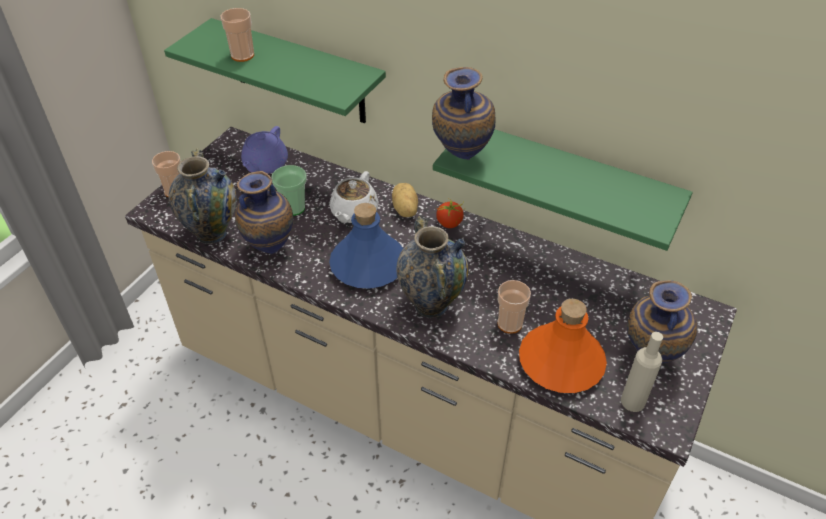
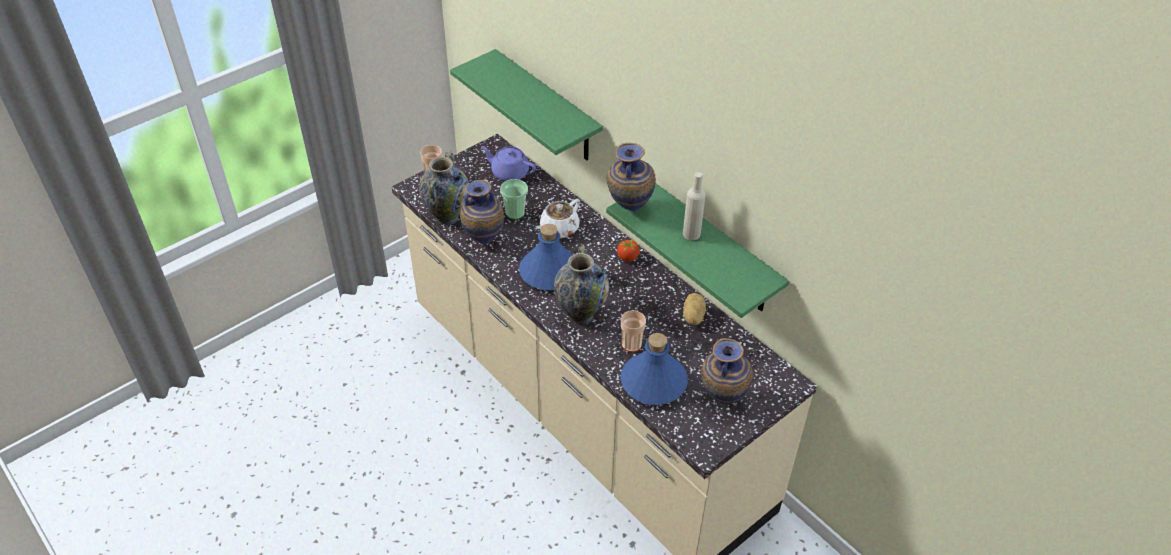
camera: 20 degrees right, 0 degrees up
(242, 55) = (503, 87): cup -> none
(265, 165) = (509, 173): purple teapot -> purple teapot turned 75 degrees clockwise
(404, 210) = (598, 237): potato -> potato (692, 316)
(561, 363) = (653, 382): orange bottle -> blue bottle
(633, 401) = (690, 424): beige bottle -> beige bottle (691, 234)

